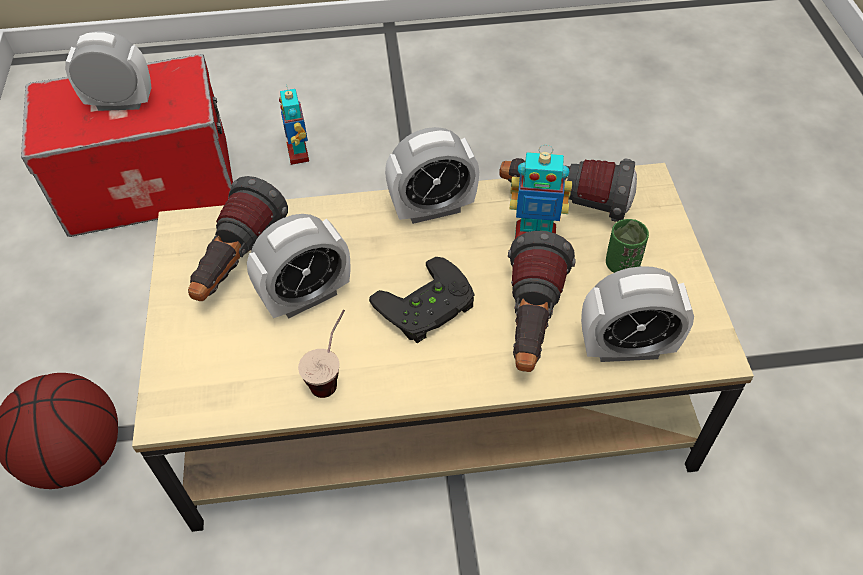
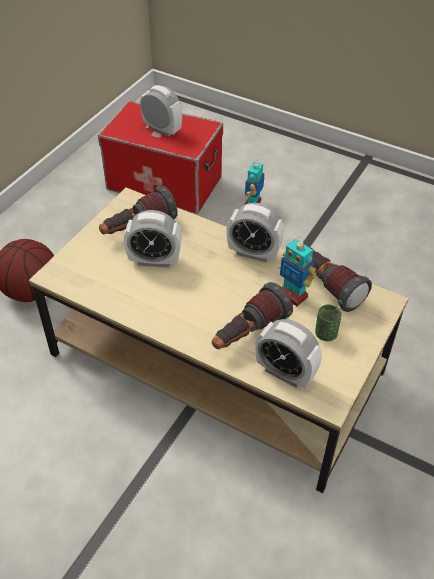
camera: 35 degrees right, 5 degrees down
(332, 374) = (134, 300): cup -> none
(428, 308) = (205, 297): black game controller -> none

